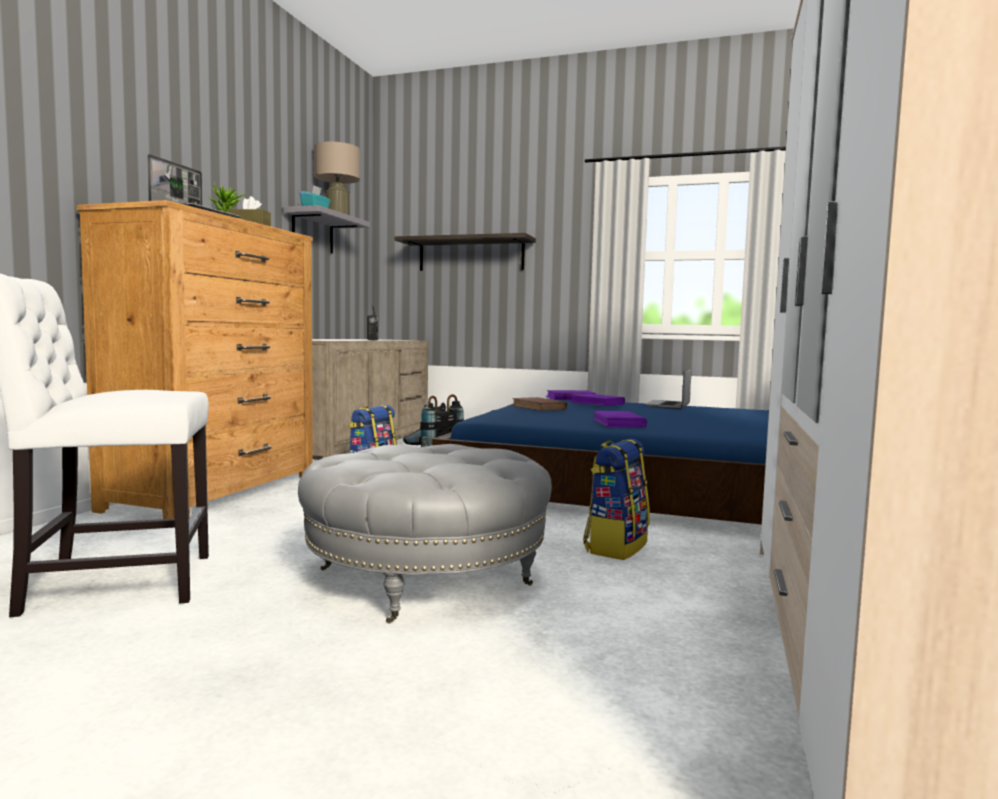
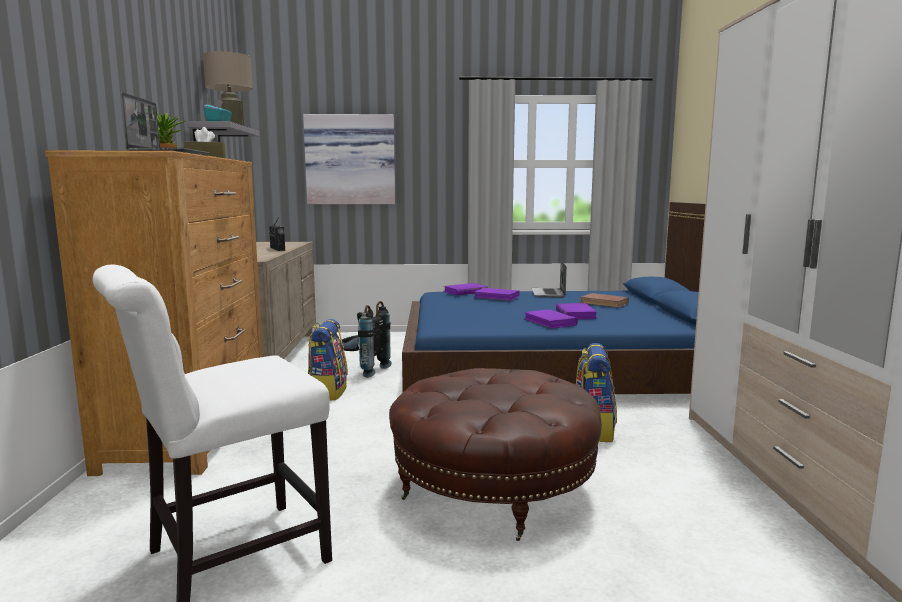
camera: 20 degrees left, 5 degrees up
(426, 577) = (493, 489): grey ottoman -> brown ottoman
(471, 255) = (350, 160): shelf -> picture
(539, 407) = (459, 307): brown book -> brown book (604, 303)
(664, 420) = (575, 314): none -> purple book

